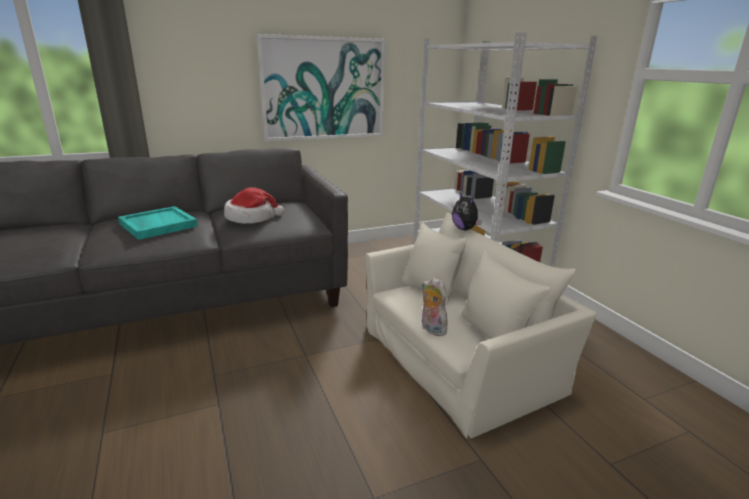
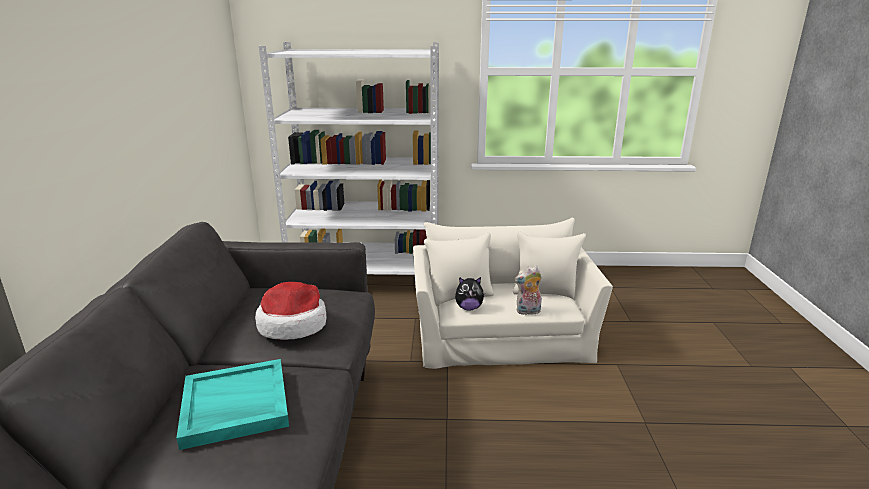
camera: 65 degrees left, 0 degrees up
(324, 89) = (158, 128): picture -> none
(465, 229) = (459, 228): plush toy -> plush toy (469, 308)

